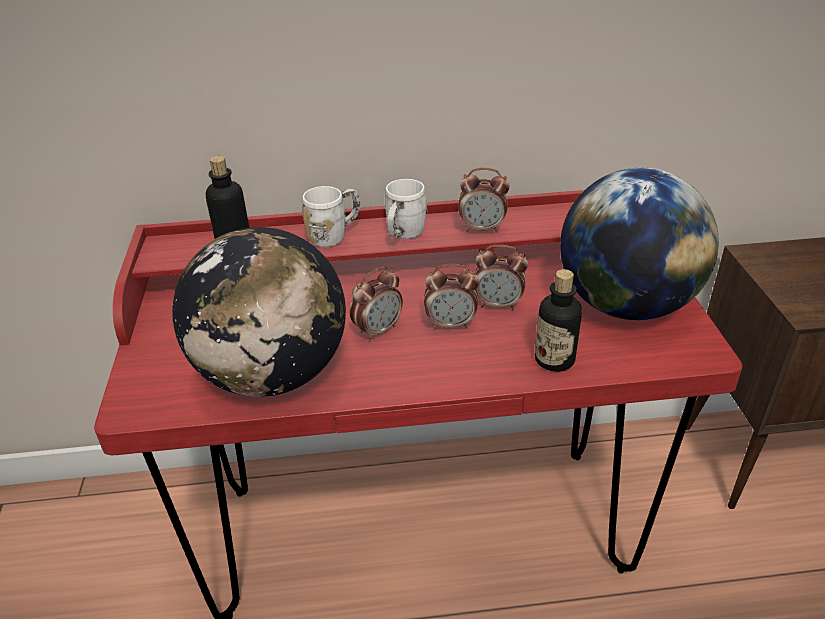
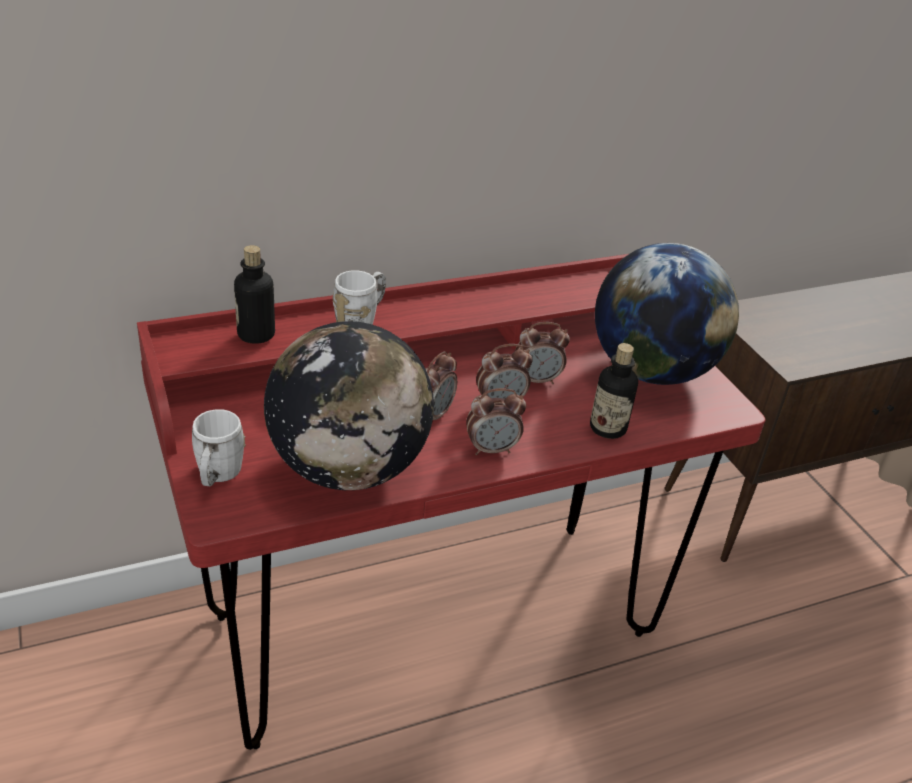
camera: 20 degrees left, 0 degrees up
(403, 235) = (431, 316): white mug -> white mug (217, 476)
(482, 228) = (506, 305): alarm clock -> alarm clock (492, 449)

